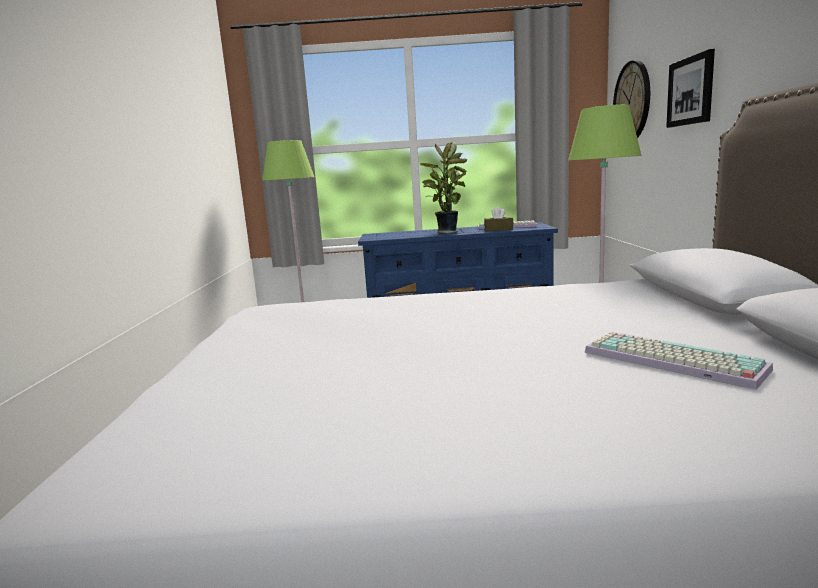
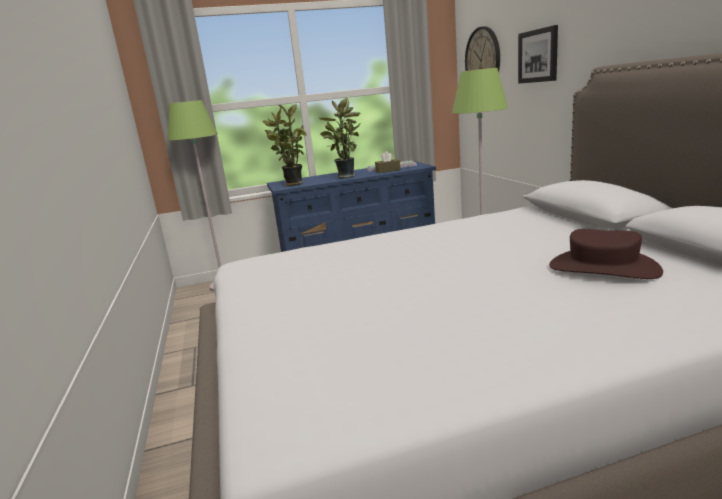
camera: 15 degrees left, 5 degrees up
(384, 236) = (292, 184): none -> potted plant
(668, 361) = (603, 268): keyboard -> brown hat

